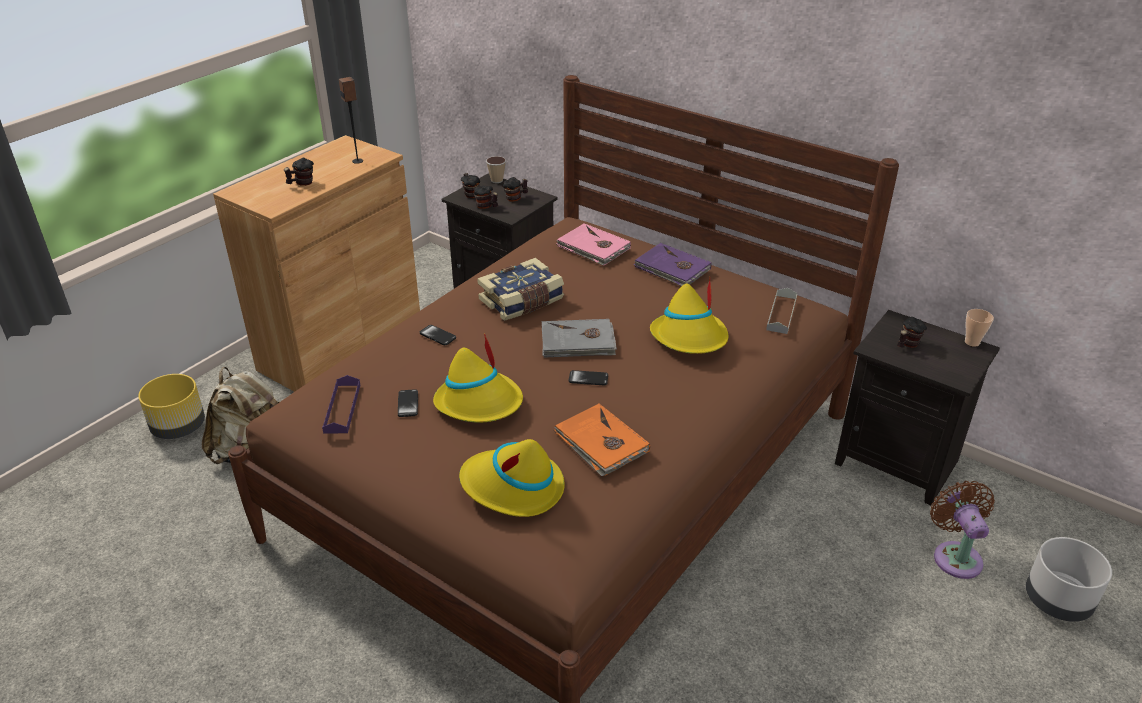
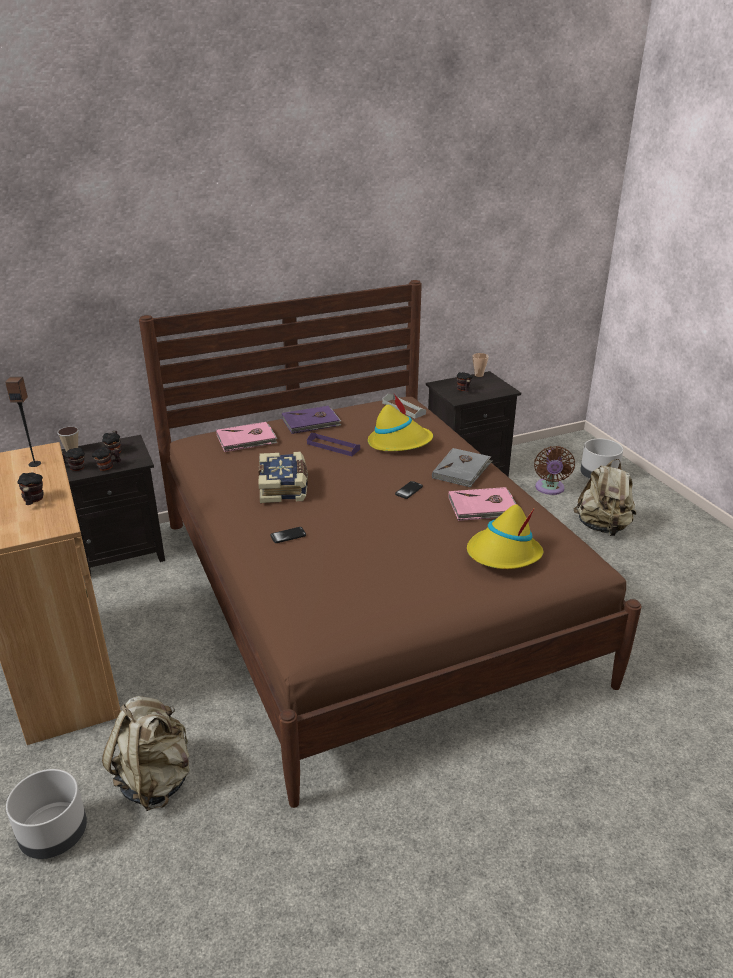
camera: 60 degrees left, 5 degrees down
(179, 427) = (54, 835): yellow planter -> grey planter
(342, 408) = (340, 608): purple tray -> purple tray (333, 446)
(408, 404) = (366, 573): phone -> none
(480, 403) = (396, 540): yellow hat -> none
(578, 342) = (362, 481): grey book -> grey book (462, 470)
(601, 443) = (483, 507): orange book -> pink book
(919, 644) = (602, 527): none -> beige backpack
(955, 556) = (549, 489): brown fan -> brown fan turned 105 degrees counterclockwise

